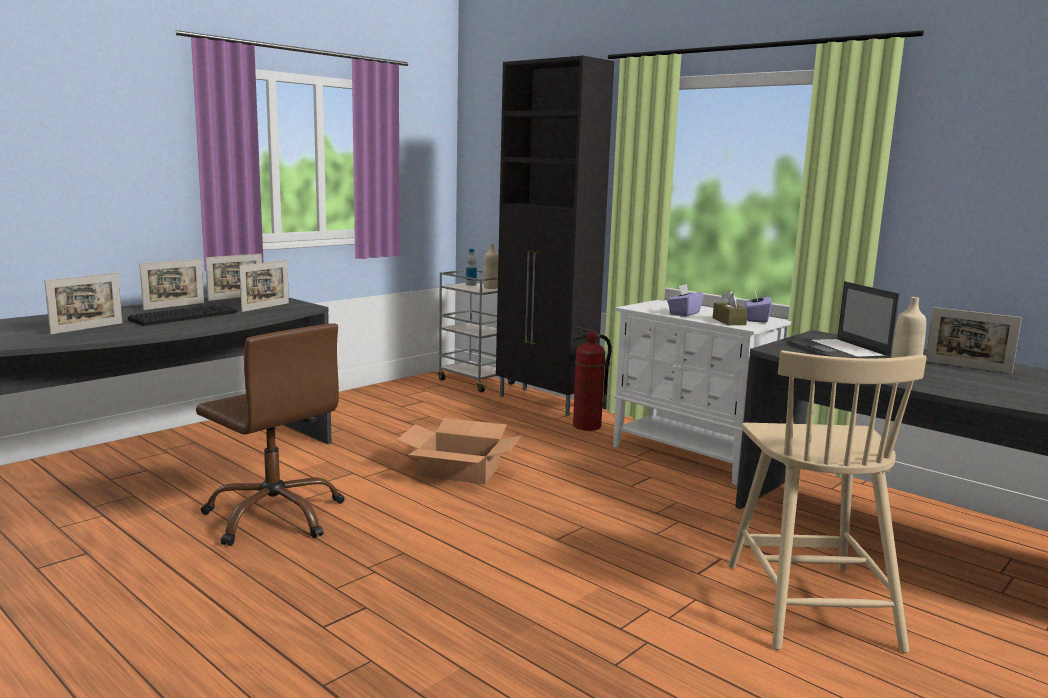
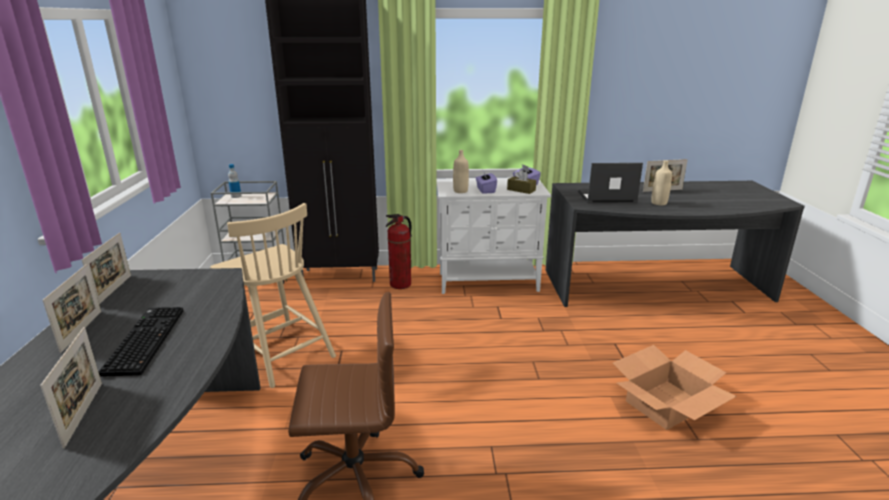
camera: 45 degrees left, 10 degrees up
(265, 307) = (188, 291): picture frame -> none
(459, 470) = (396, 360): cardboard box -> cardboard box (666, 404)
(491, 288) = (260, 195): beige bottle -> beige bottle (460, 191)
(809, 603) = (680, 348): beige chair -> beige chair (279, 352)
(838, 352) = (605, 197): laptop -> laptop turned 150 degrees clockwise

